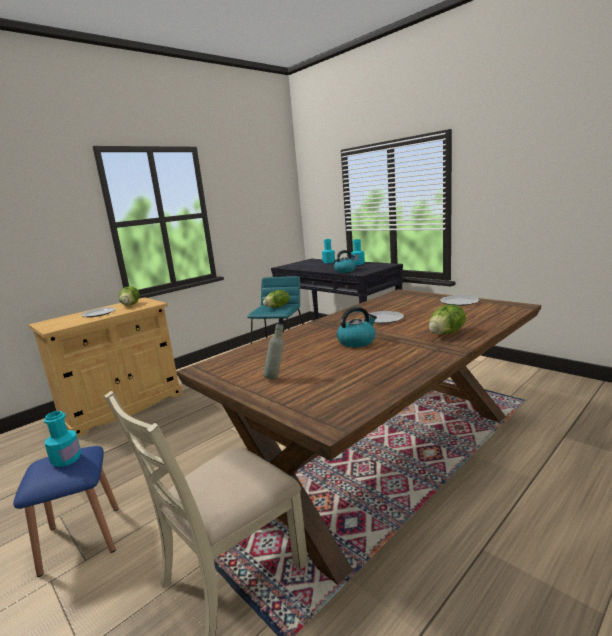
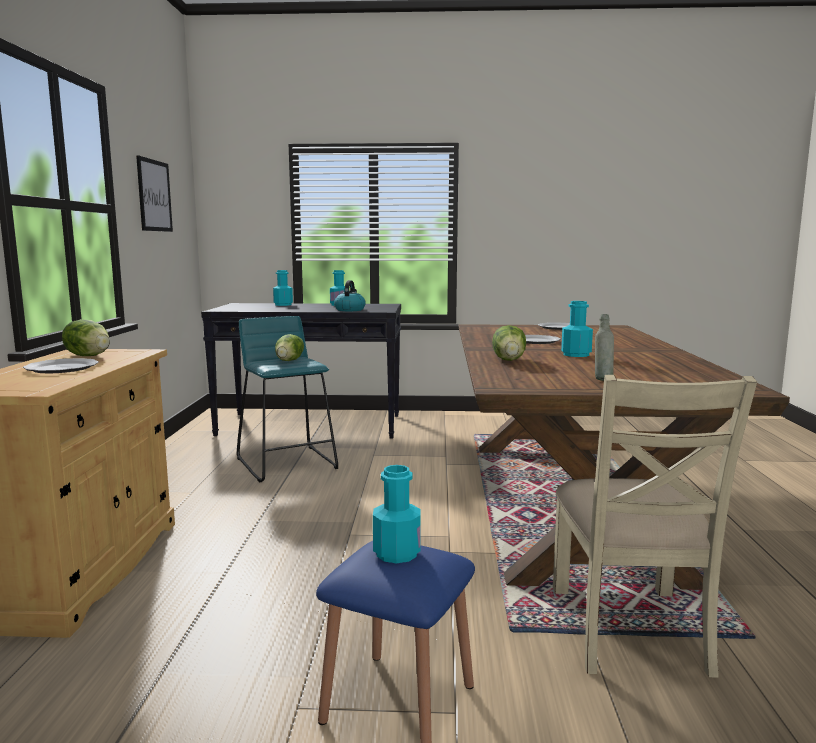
camera: 45 degrees left, 5 degrees down
(249, 199) = (154, 195): none -> picture
(357, 341) = (576, 354): kettle -> turquoise bottle
(447, 333) = (626, 343): lettuce -> lettuce (509, 360)

